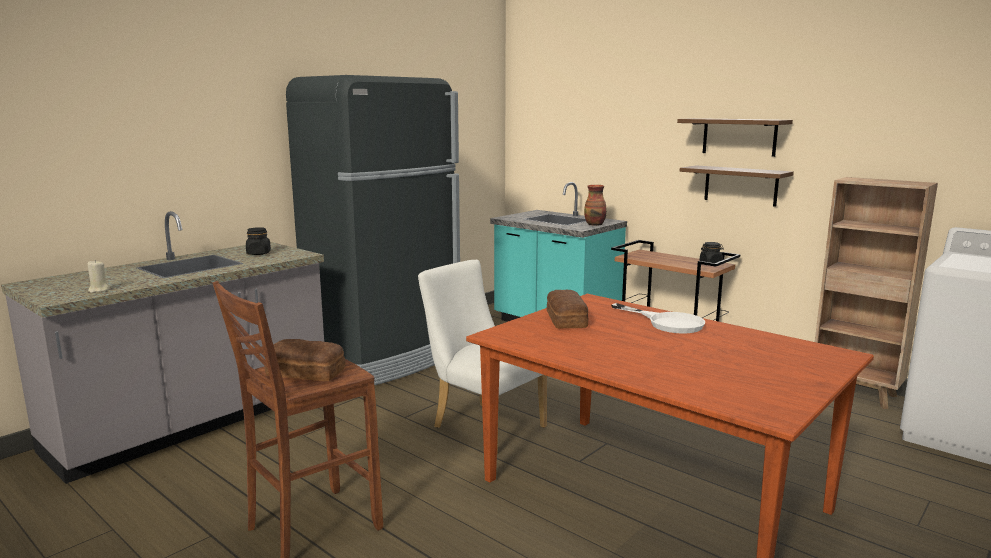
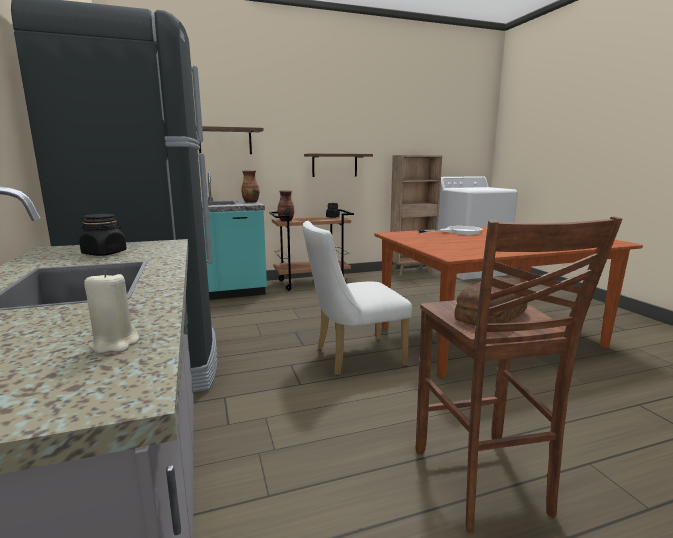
camera: 60 degrees left, 0 degrees up
(565, 320) = (432, 242): bread -> none
(635, 255) = (285, 220): none -> vase
(739, 137) = (331, 133): brown shelf -> brown shelf (225, 141)

